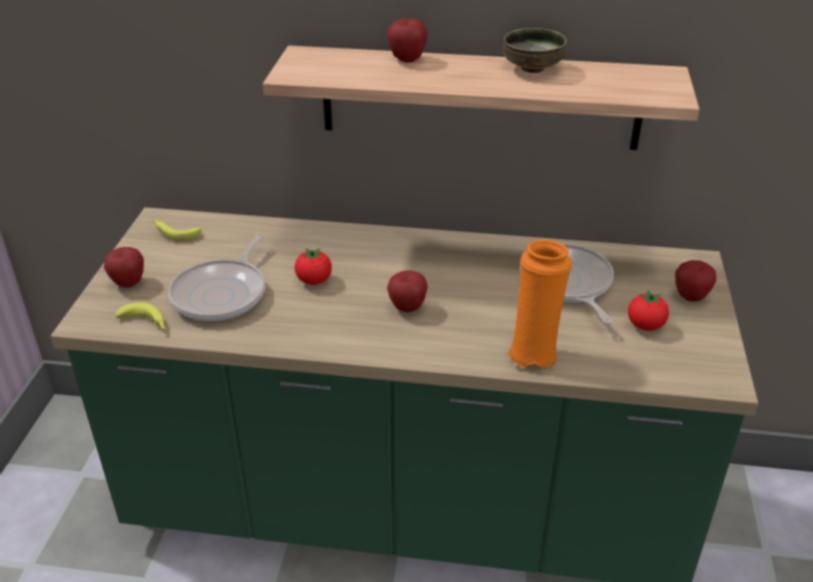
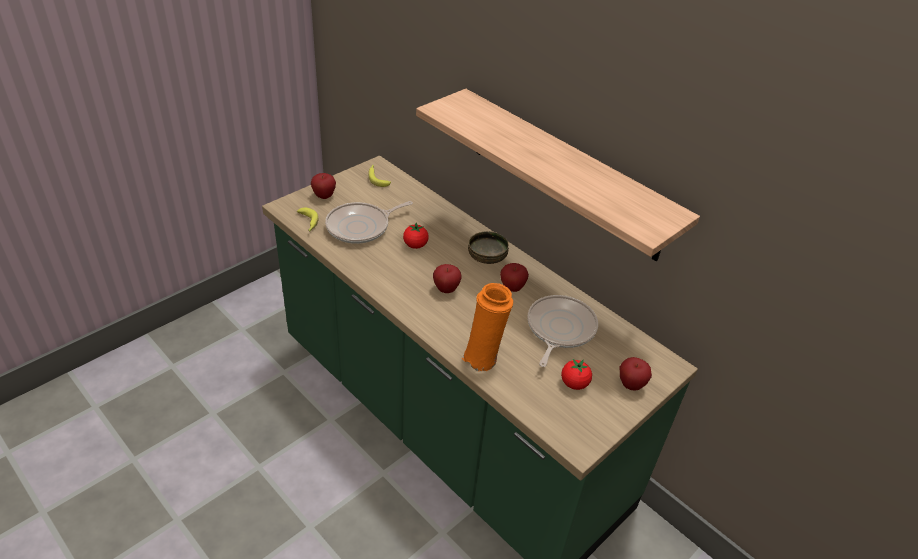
camera: 35 degrees right, 5 degrees up
(407, 60) = (518, 128): apple -> apple (512, 288)
(533, 69) = (586, 169): bowl -> bowl (487, 259)

